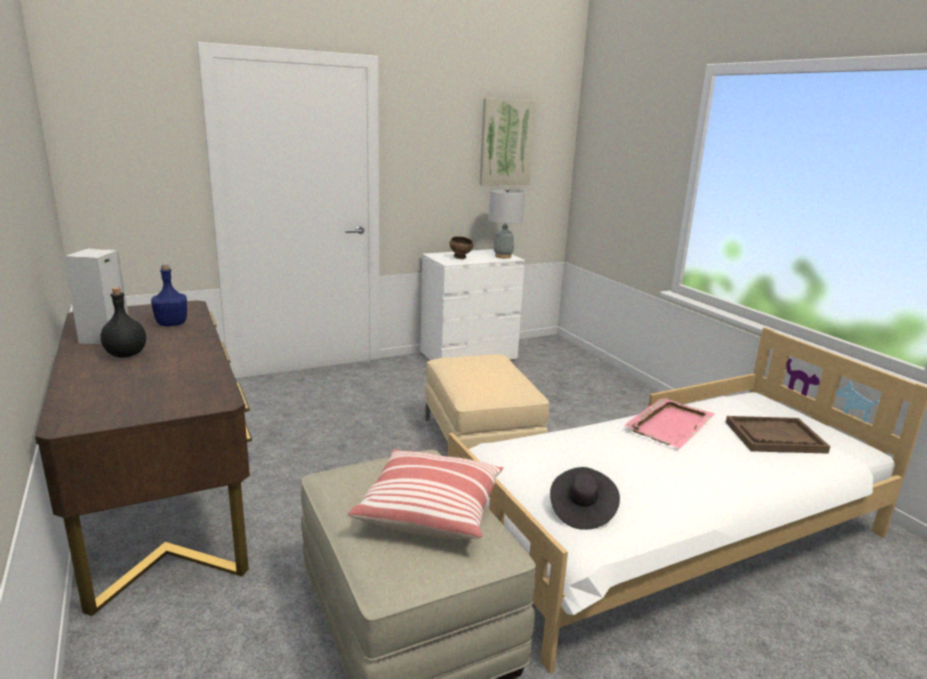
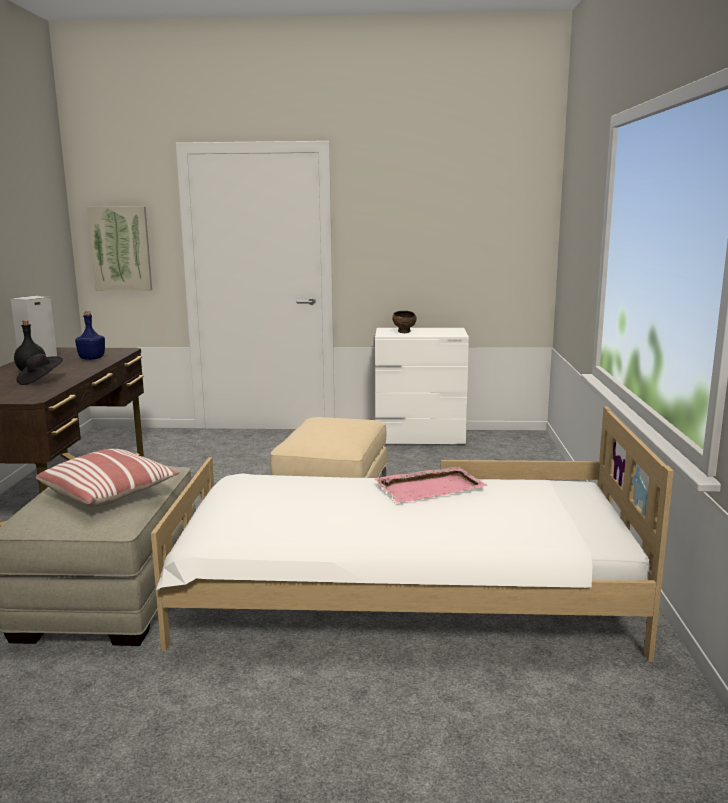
camera: 30 degrees right, 5 degrees down
(503, 256) = (451, 333): grey table lamp -> none
(506, 142) = (469, 217): picture -> picture (121, 249)
(581, 511) = (232, 523): black hat -> black hat (40, 380)
(774, 437) = (524, 514): brown tray -> none

